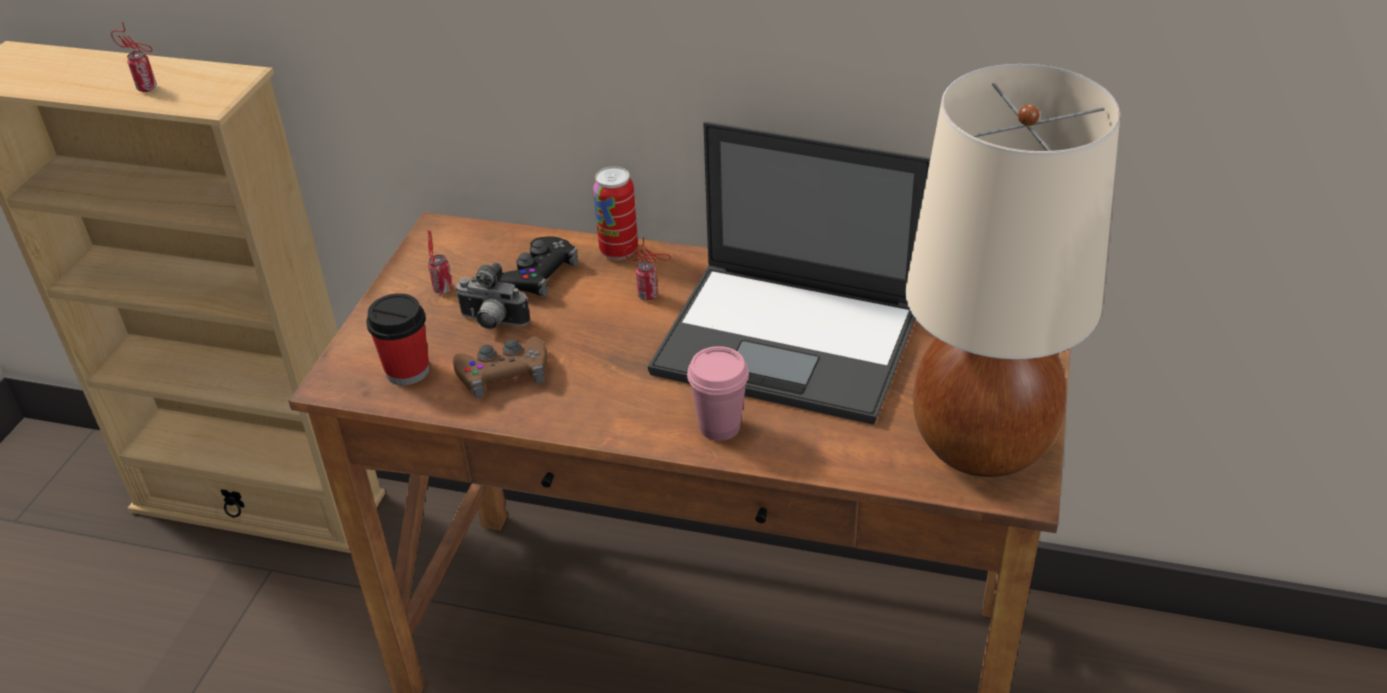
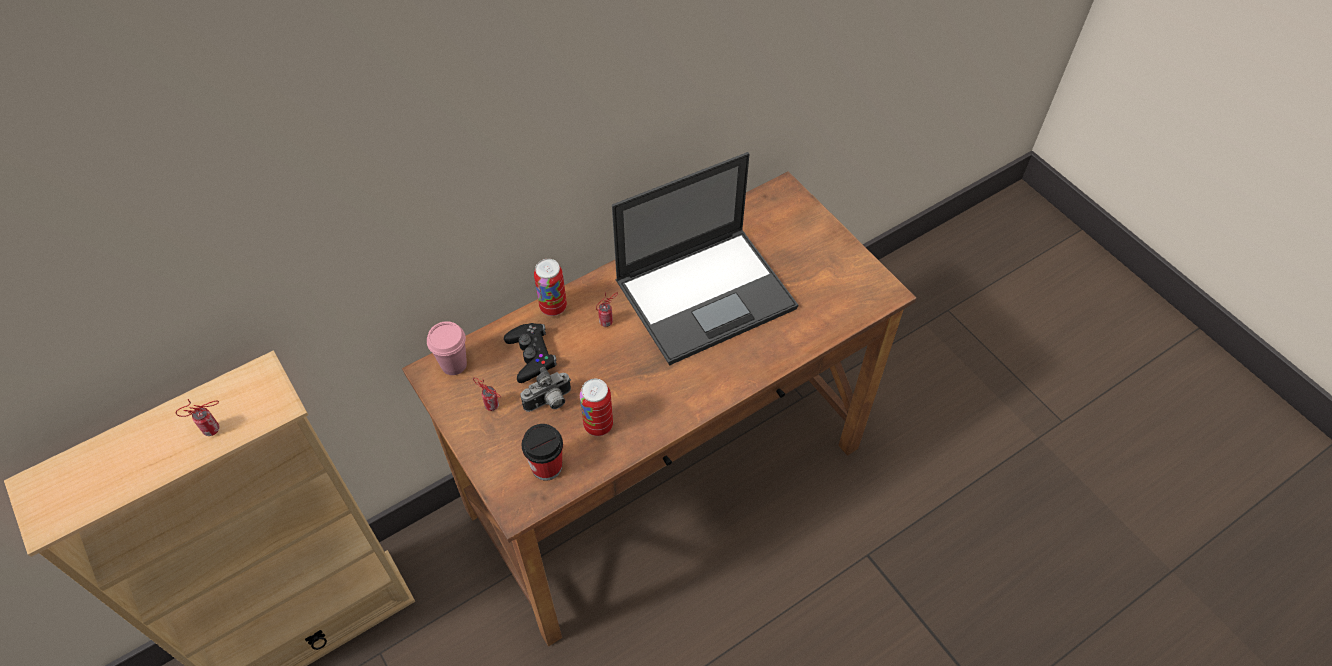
camera: 50 degrees left, 15 degrees up
(503, 373) = (598, 425): brown game controller -> can
(719, 427) = (737, 365): pink cup -> pink cup (454, 364)
(983, 444) = (848, 282): beige table lamp -> none

